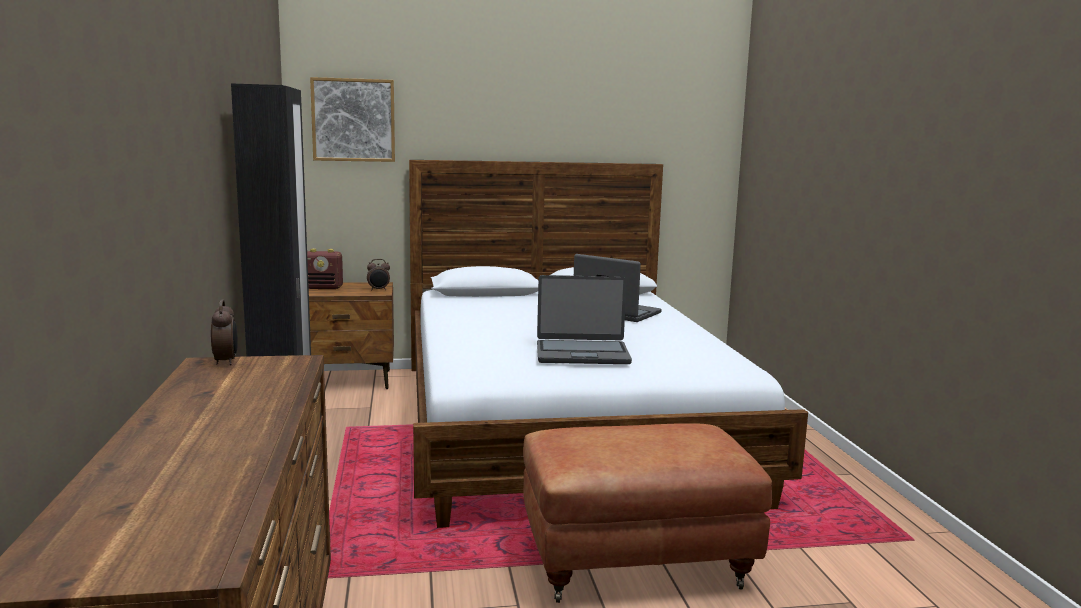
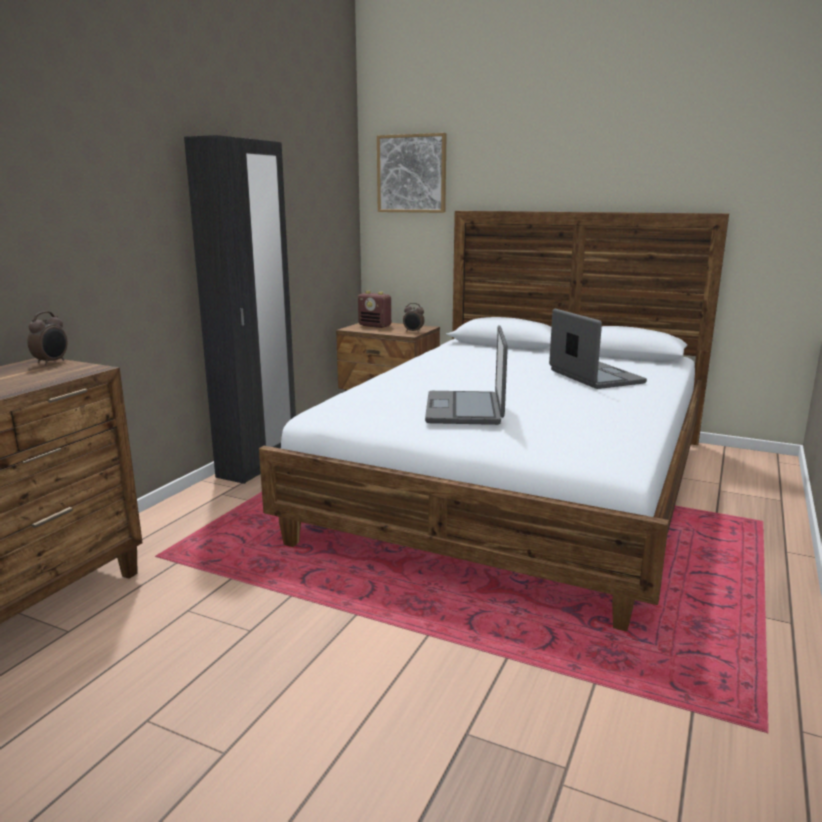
camera: 35 degrees right, 5 degrees up
(582, 353) = (465, 409): laptop -> laptop turned 60 degrees clockwise
(636, 562) = (398, 632): brown ottoman -> none

